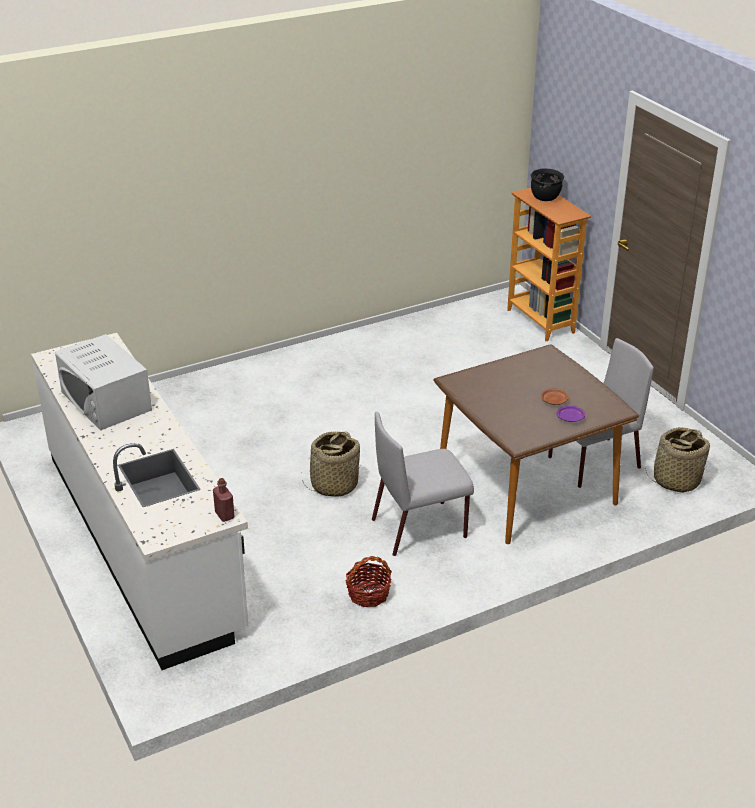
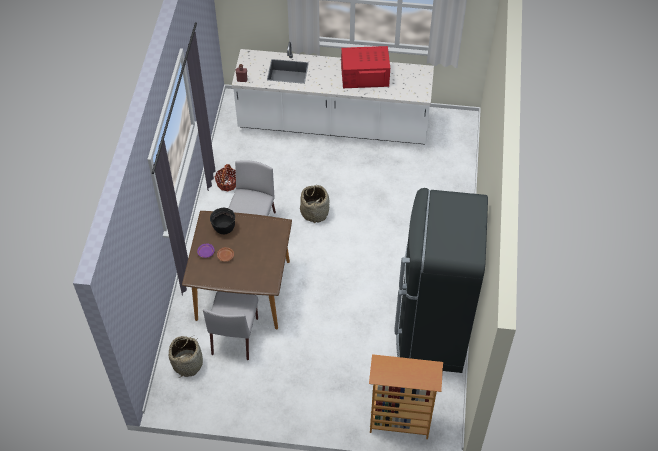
camera: 125 degrees right, 20 degrees up
(106, 401) = (364, 76): white microwave -> red microwave
(414, 338) = (431, 333): none -> black fridge
(545, 198) = (417, 376): black cooking pot -> black cooking pot (224, 228)

